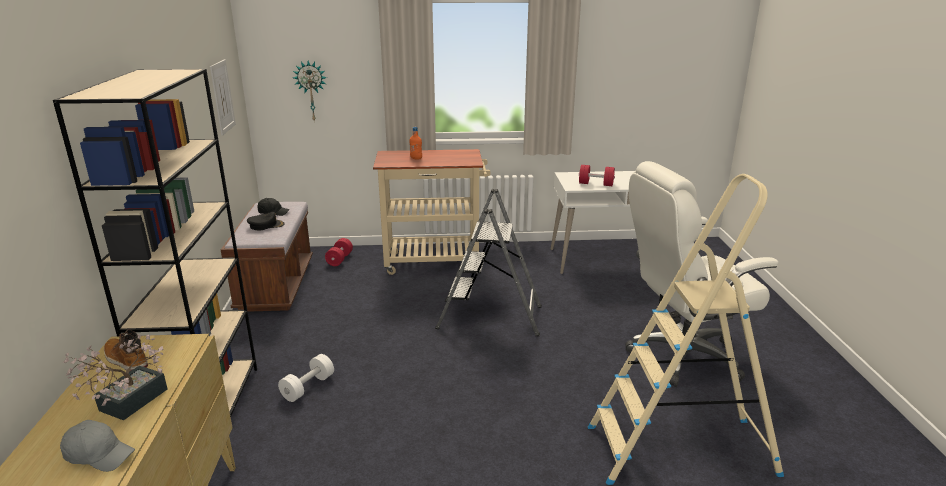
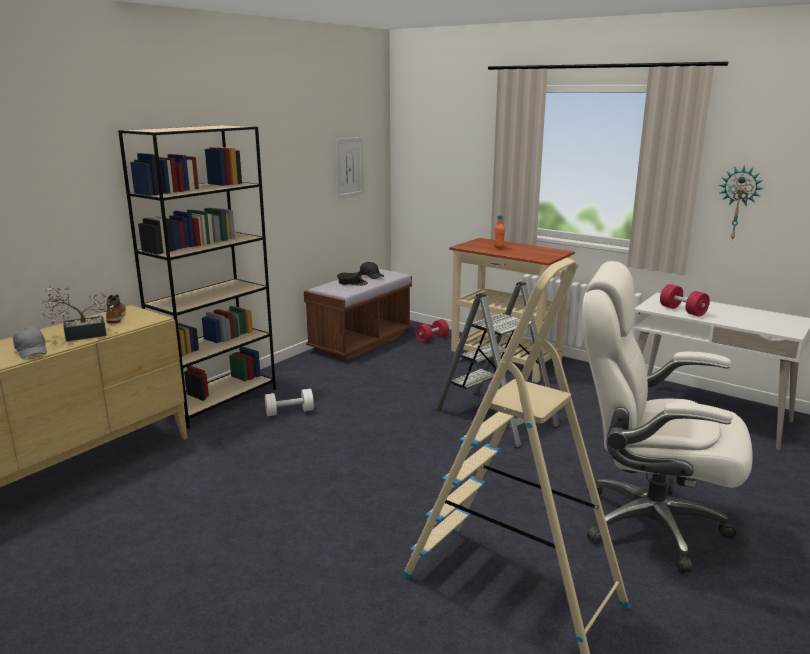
camera: 40 degrees right, 5 degrees down
(311, 91) = (439, 174): wall clock -> wall clock (738, 203)

